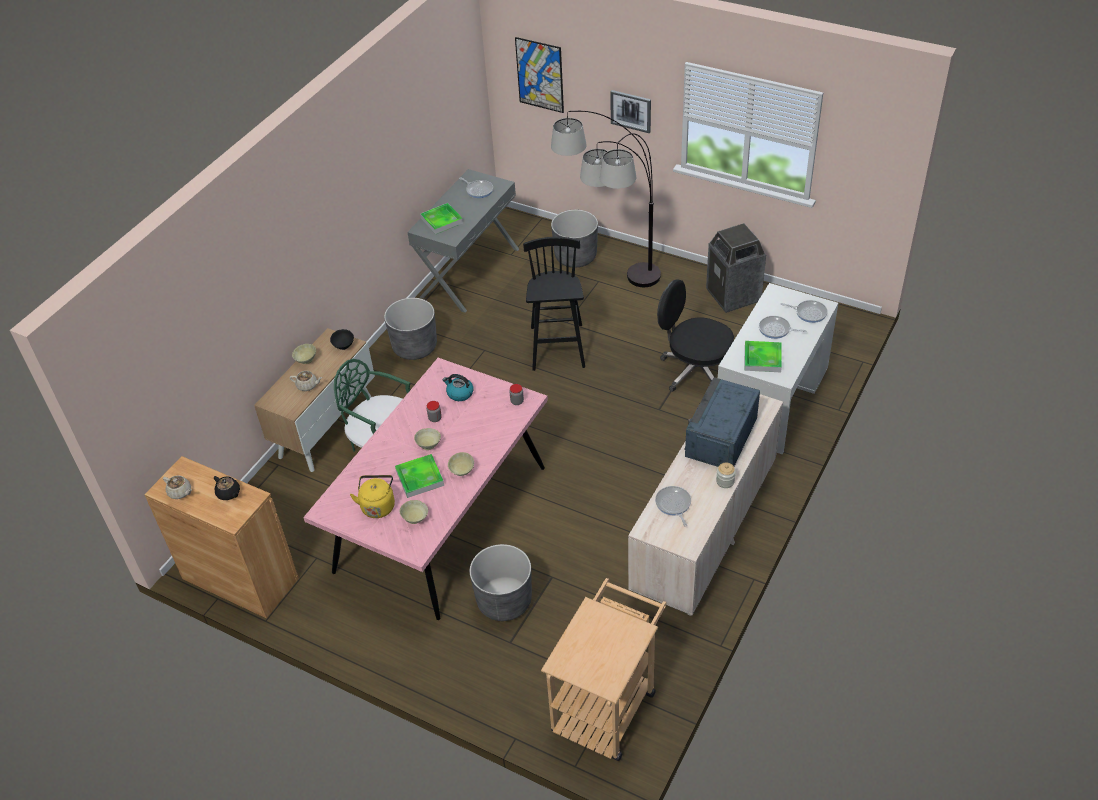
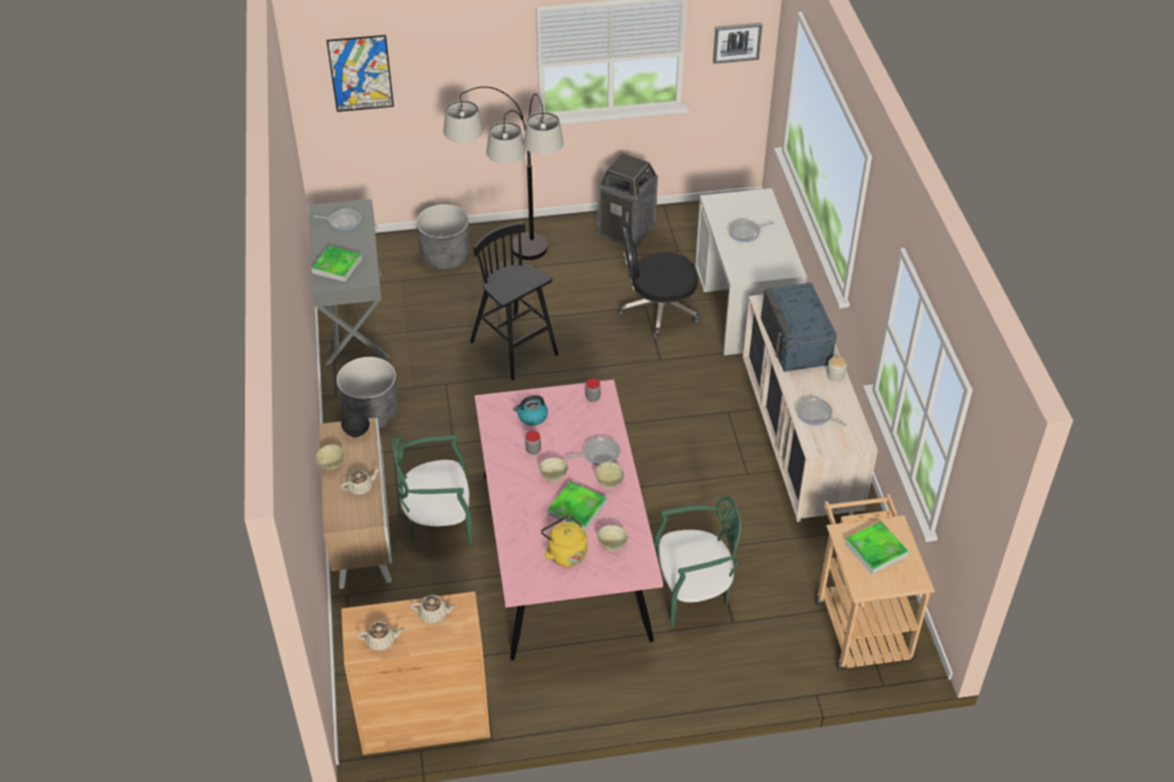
camera: 40 degrees left, 0 degrees up
(229, 493) = (434, 614): black teapot -> beige teapot
(504, 601) = (693, 591): grey planter -> green chair
(631, 111) = (476, 78): picture -> picture (737, 42)
(762, 359) = (760, 262): tray -> tray (875, 550)
(809, 313) = (757, 207): frying pan -> frying pan (599, 454)

